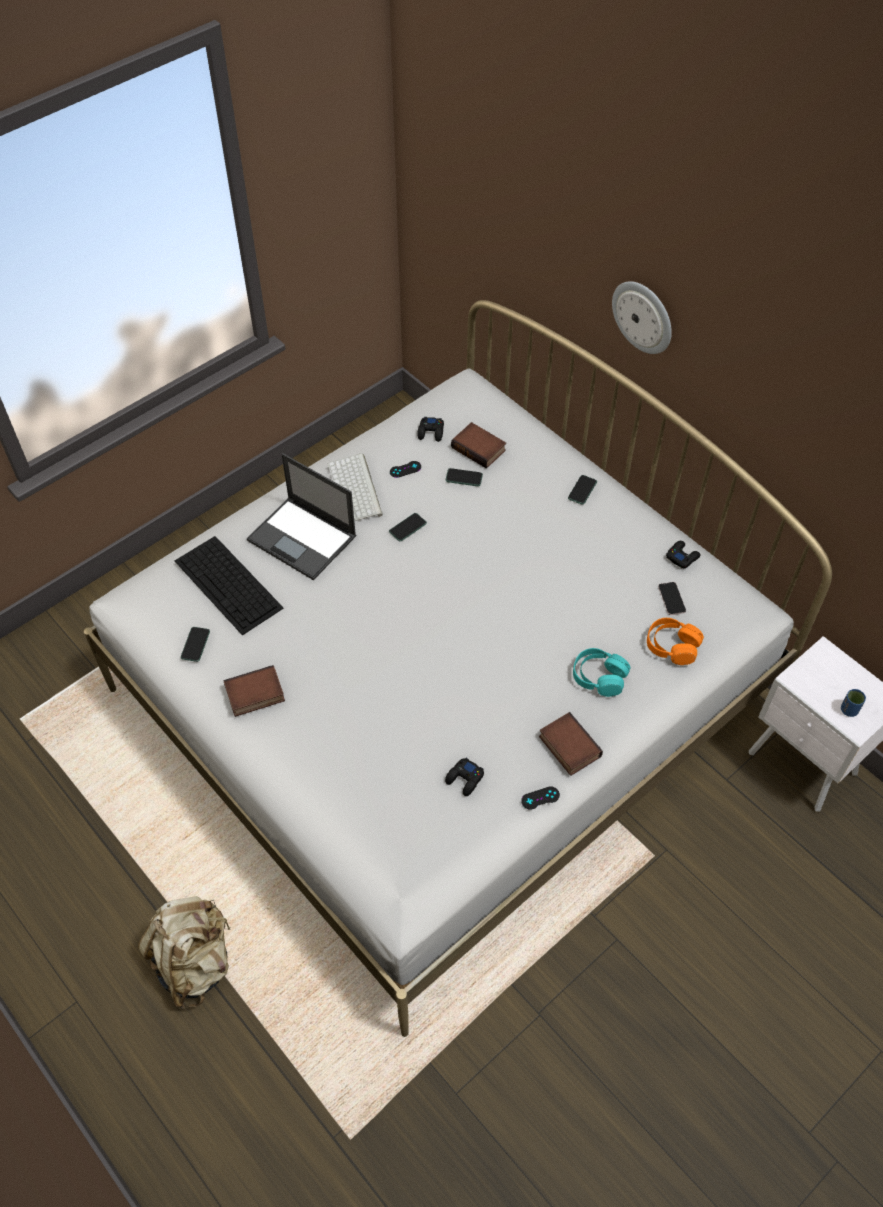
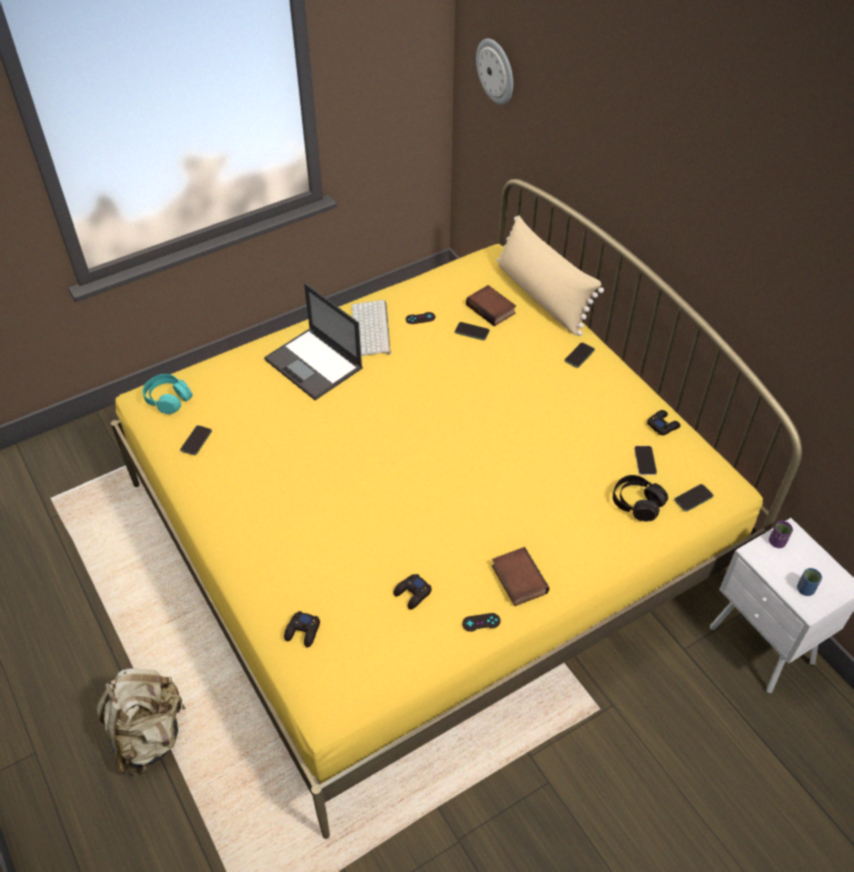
camera: 10 degrees right, 5 degrees down
(229, 585) = (239, 394): keyboard -> none
(254, 695) = (237, 491): book -> none
(407, 527) = (411, 367): phone -> phone (693, 498)
(431, 432) = (451, 290): black game controller -> black game controller (303, 632)
(442, 697) = (427, 534): white bed -> yellow bed
(529, 426) = (542, 296): none -> beige pillow
(599, 677) = (561, 521): turquoise headphones -> turquoise headphones (168, 399)
(643, 316) = (648, 192): wall clock -> wall clock (496, 71)
(672, 646) = (637, 503): orange headphones -> black headphones
(814, 664) = (777, 542): none -> purple cup

